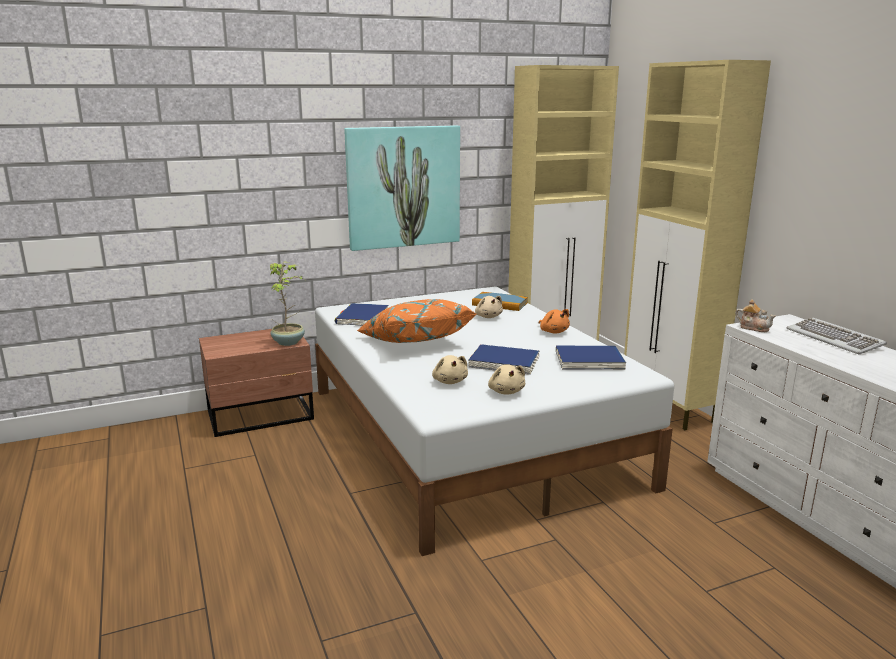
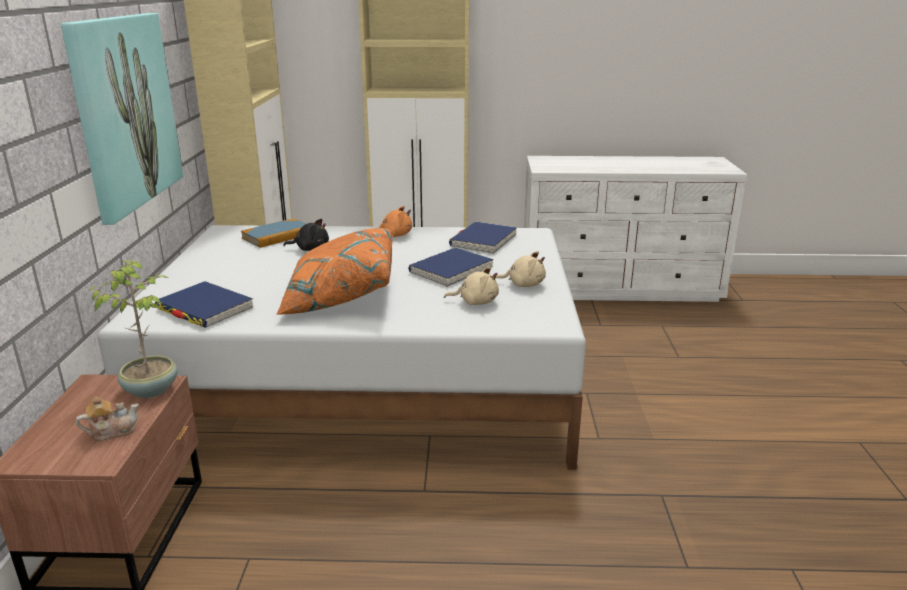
camera: 65 degrees left, 5 degrees up
(488, 317) = (310, 249): beige plush toy -> black plush toy
(753, 328) = (548, 169): teapot -> teapot (112, 431)
(834, 339) = (589, 160): keyboard -> none

